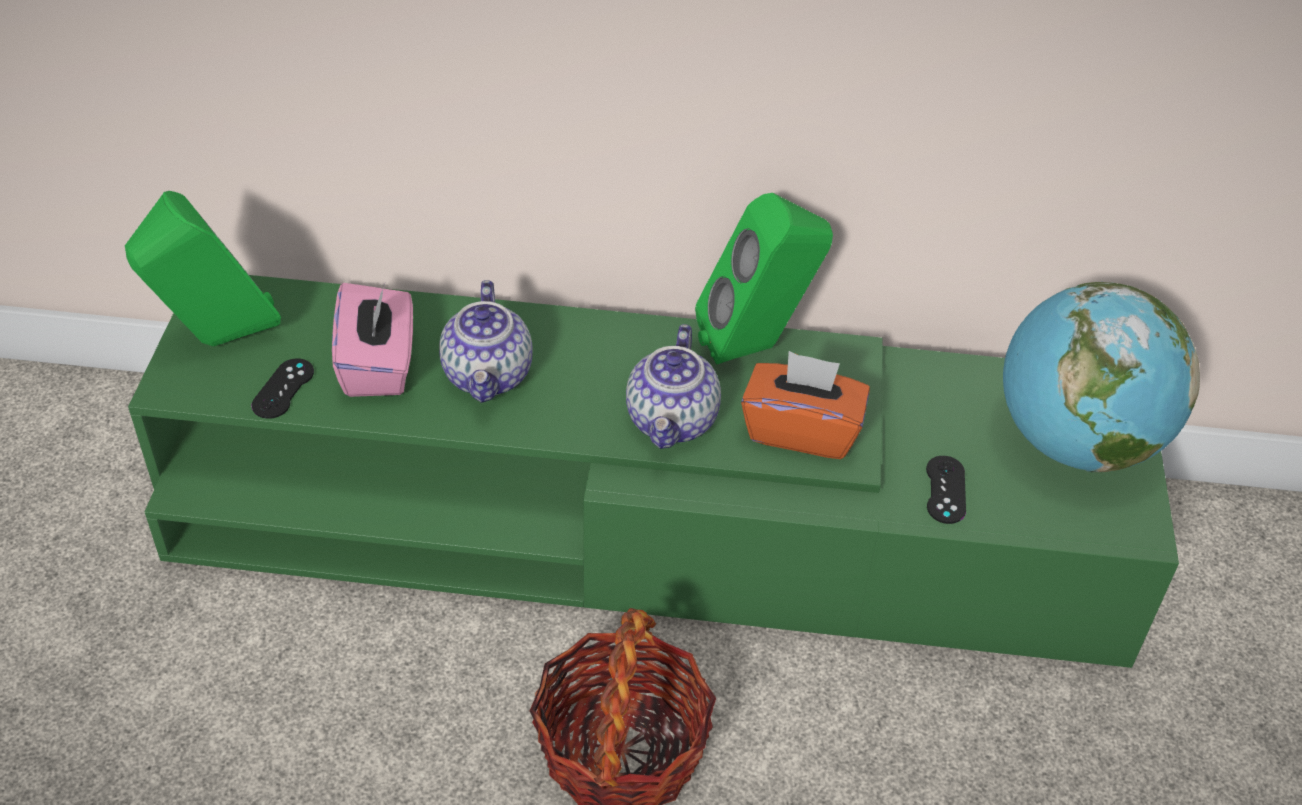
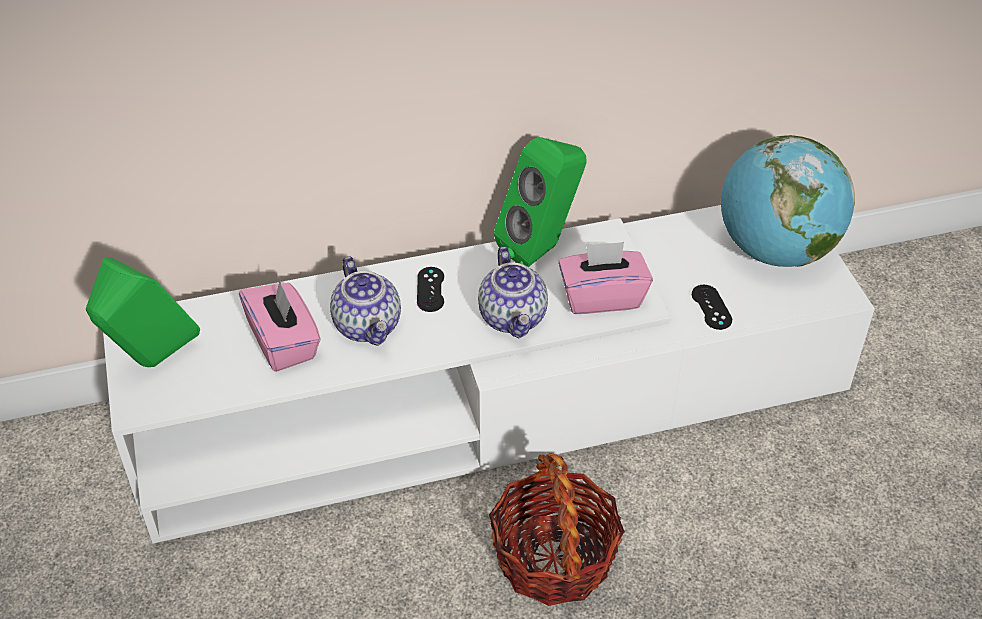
camera: 20 degrees left, 0 degrees up
(283, 389) = (223, 381): black game controller -> black game controller (430, 289)
(645, 524) = (491, 400): green tv stand -> white tv stand
(801, 430) = (602, 297): orange tissue box -> pink tissue box

